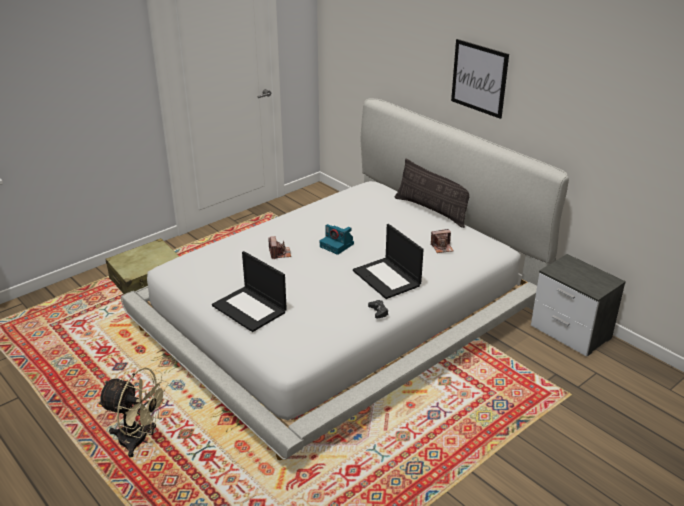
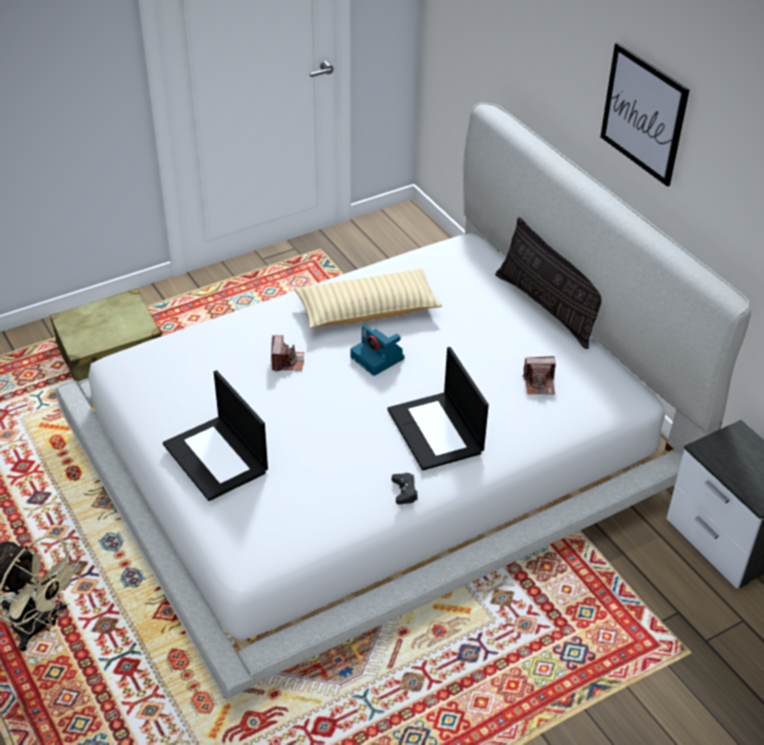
camera: 10 degrees right, 10 degrees up
(322, 222) = (367, 310): none -> beige pillow

